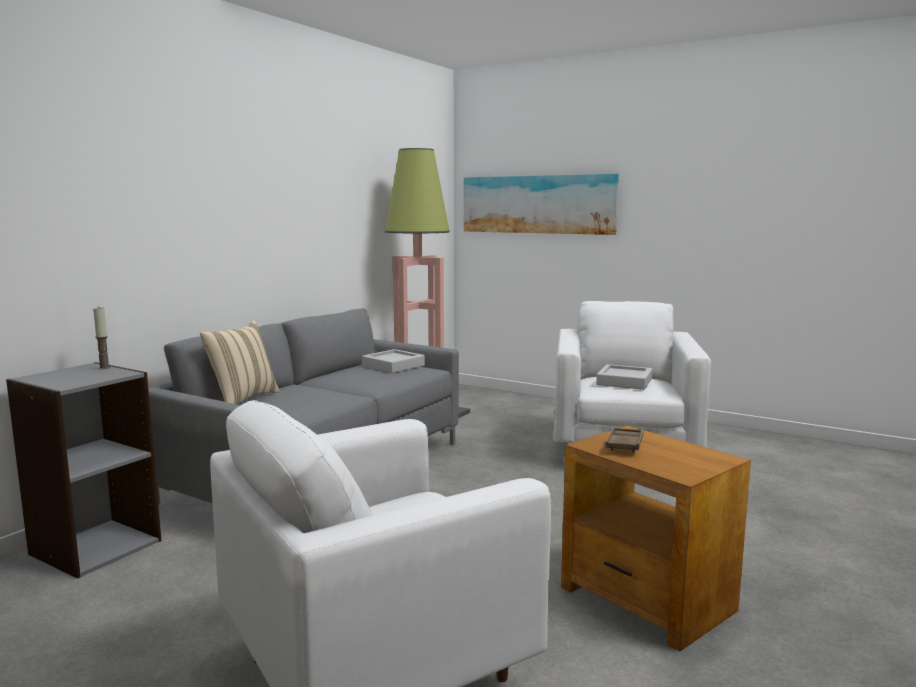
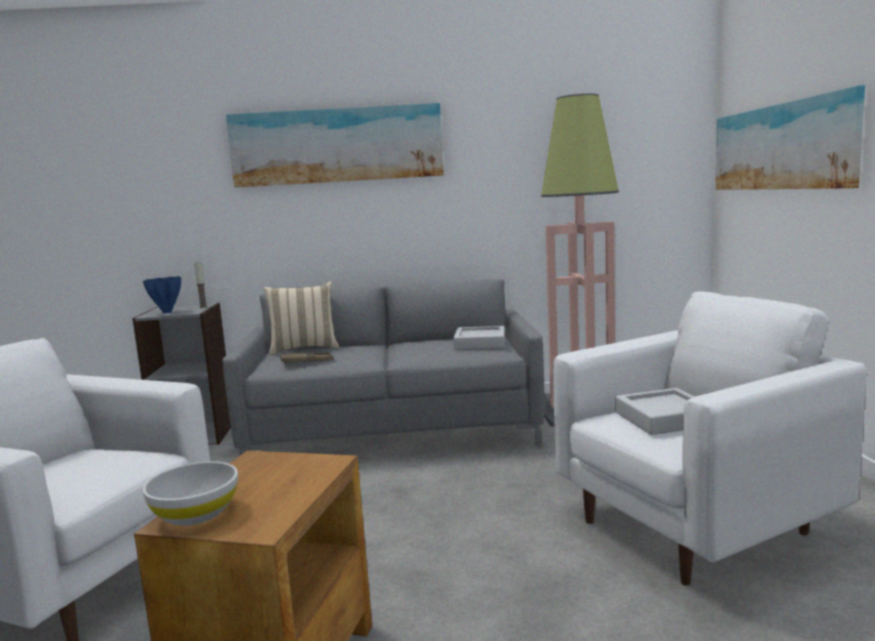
camera: 55 degrees right, 0 degrees up
(79, 379) = (166, 312): none -> blue vase
(217, 167) = (337, 145): none -> picture
(624, 444) = (273, 471): brown tray -> brown tray (306, 361)
(678, 469) = (195, 514): none -> white bowl

